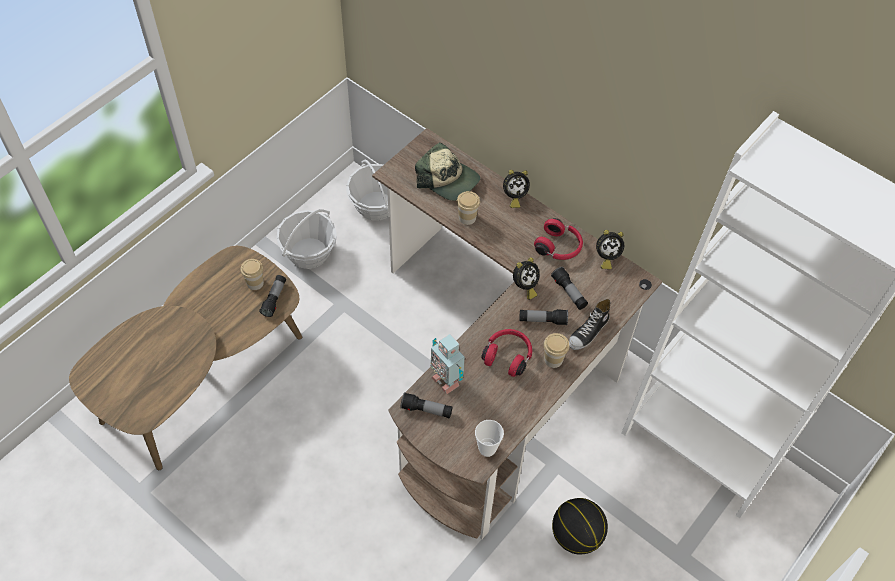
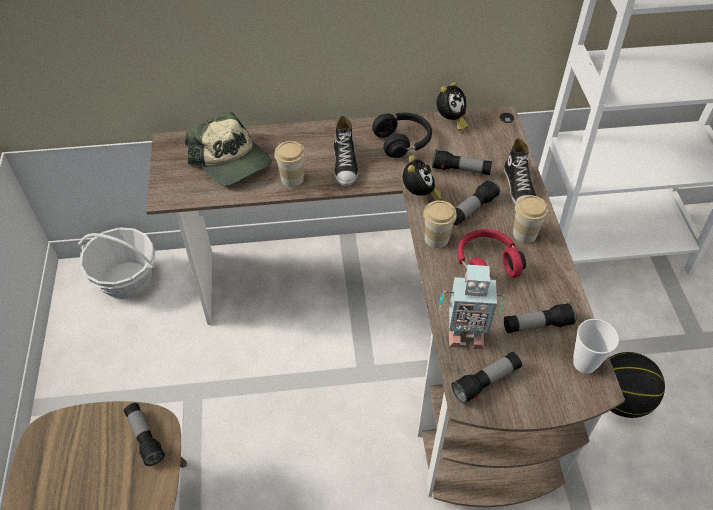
camera: 45 degrees left, 5 degrees down
(255, 283) = (102, 440): cup -> cup (436, 239)
(309, 253) = (103, 375): basket -> none
(448, 180) = (232, 161): cap -> cap turned 60 degrees clockwise
(490, 409) = (537, 325): none -> flashlight
(507, 233) = (345, 164): none -> shoe
(514, 197) = (311, 131): alarm clock -> none
(559, 247) = (403, 141): red headphones -> black headphones

